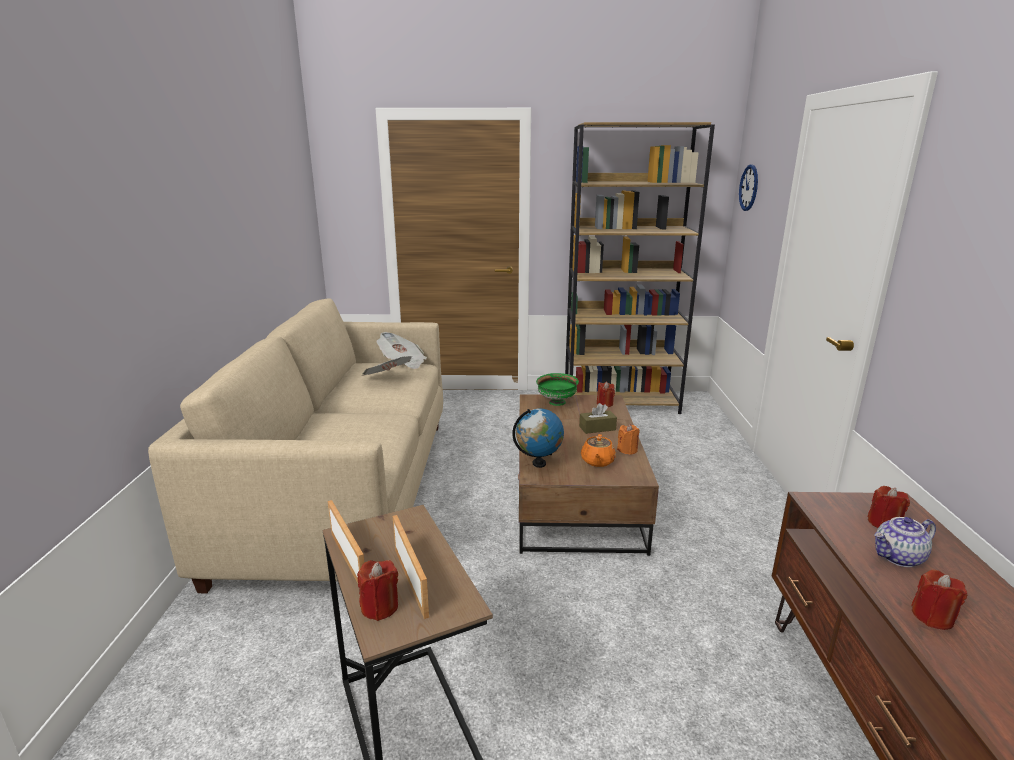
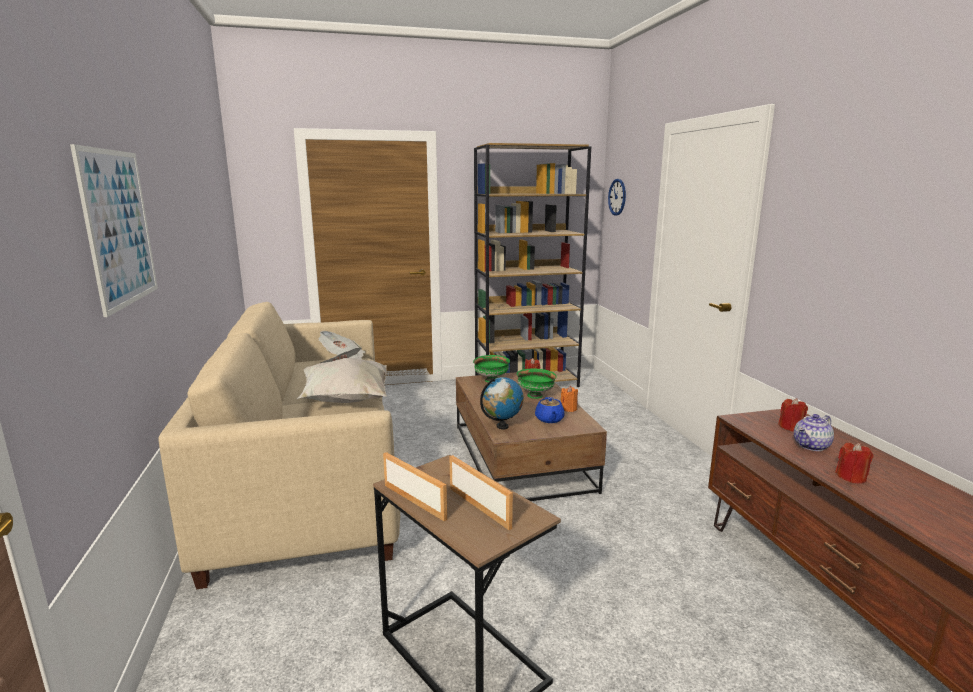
camera: 15 degrees left, 5 degrees down
(107, 234) = (119, 228): none -> picture
(376, 417) = (346, 402): none -> white pillow
(380, 607) = (466, 528): red candle -> none
(597, 428) = (535, 396): brown tissue box -> green bowl
(597, 461) = (549, 419): orange teapot -> blue teapot

